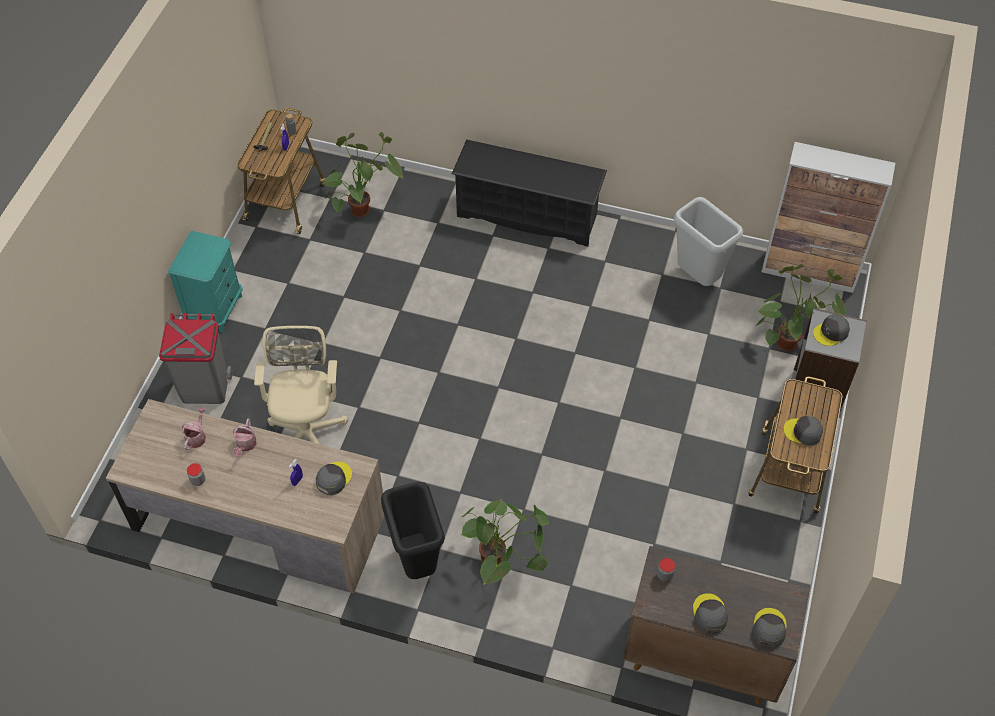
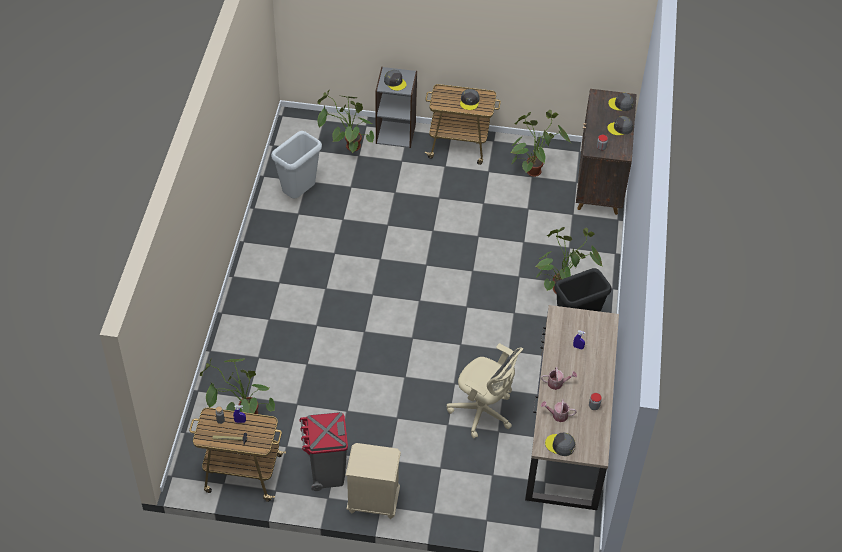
camera: 100 degrees left, 5 degrees down
(205, 388) = (456, 491): grey trash can -> grey trash can (326, 472)
(215, 309) = (373, 502): turquoise nightstand -> beige nightstand
(307, 431) = (483, 412): beige office chair -> beige office chair turned 135 degrees counterclockwise
(333, 478) = (571, 327): grey cap -> grey cap (560, 445)
(528, 215) = (245, 298): black shoe rack -> none
(743, 567) = (533, 166): none -> potted plant
(809, 272) = (286, 135): cabinet -> none

